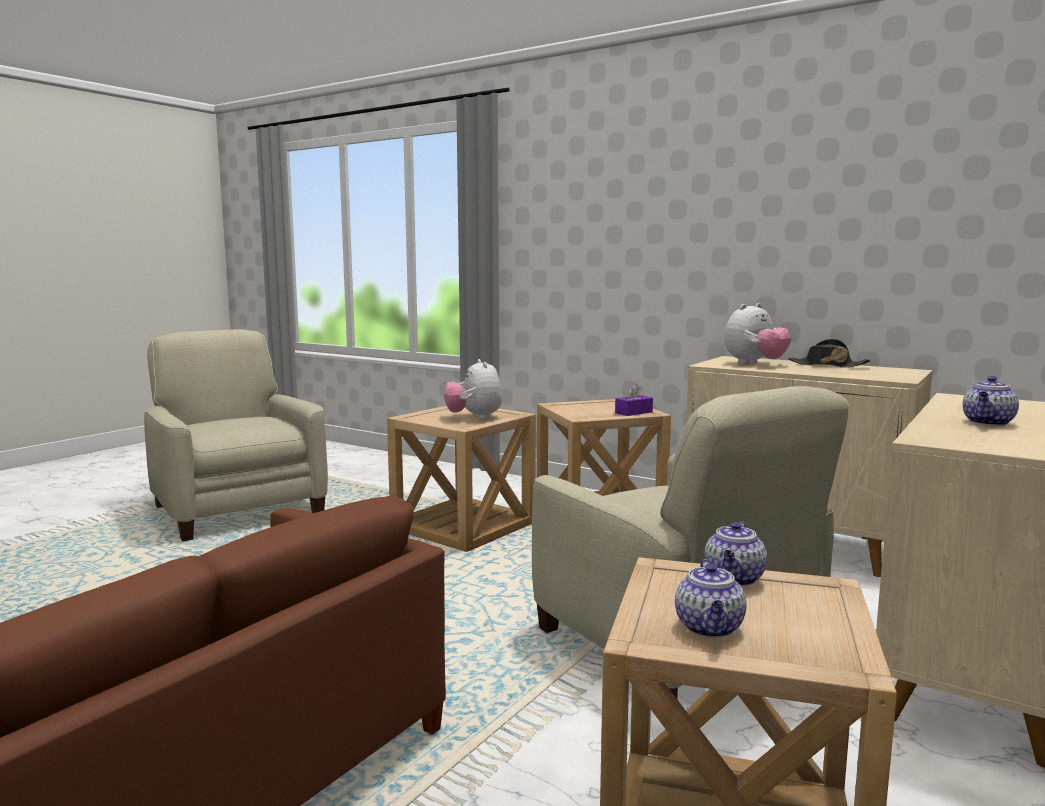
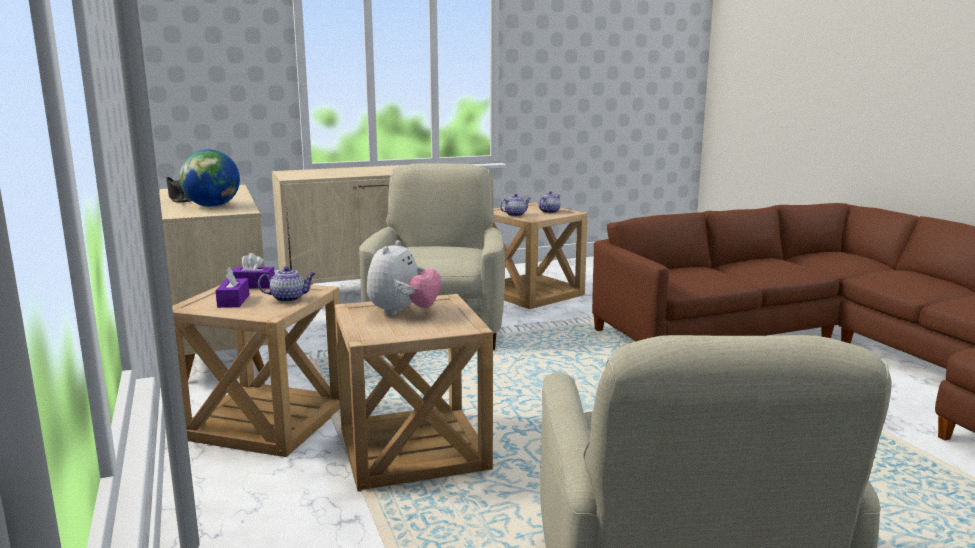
camera: 145 degrees left, 5 degrees up
(608, 407) = (233, 301): none -> purple tissue box
(754, 364) = (212, 206): plush toy -> globe
(988, 423) = (360, 172): teapot -> teapot (289, 298)

